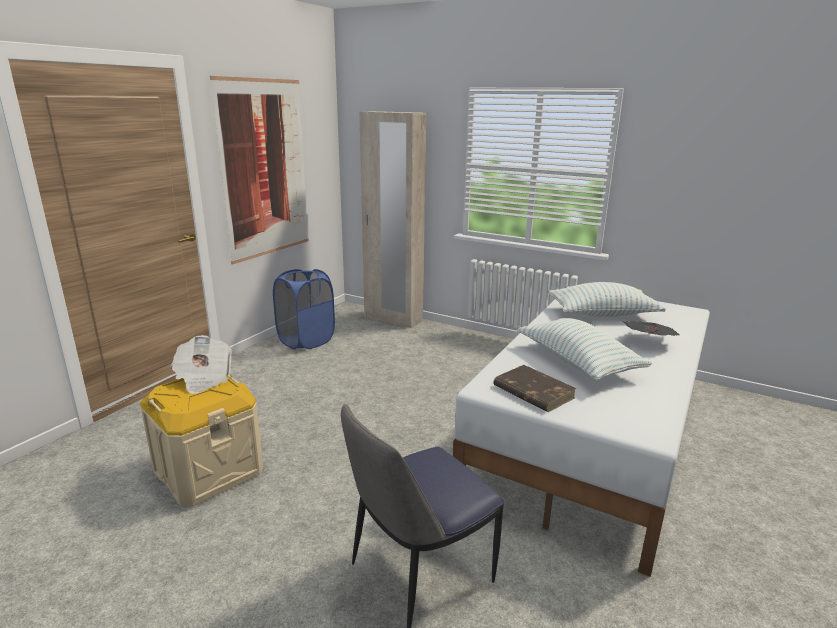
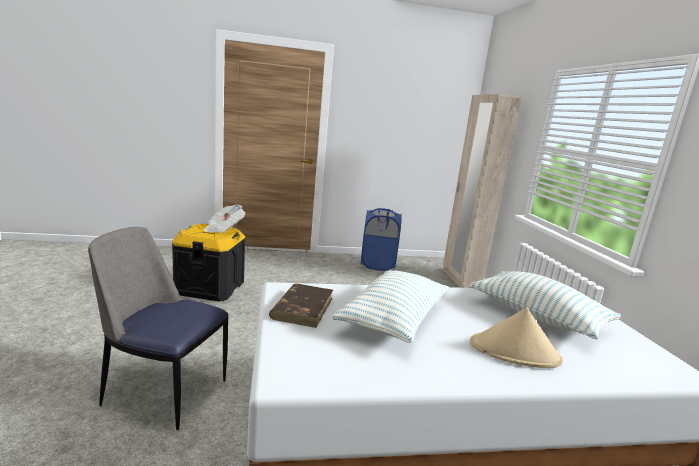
camera: 50 degrees right, 5 degrees down
(209, 471) = (210, 288): beige storage box -> black storage box
(265, 169) = (387, 131): picture -> none
(648, 342) = (515, 352): newspaper -> beige hat

